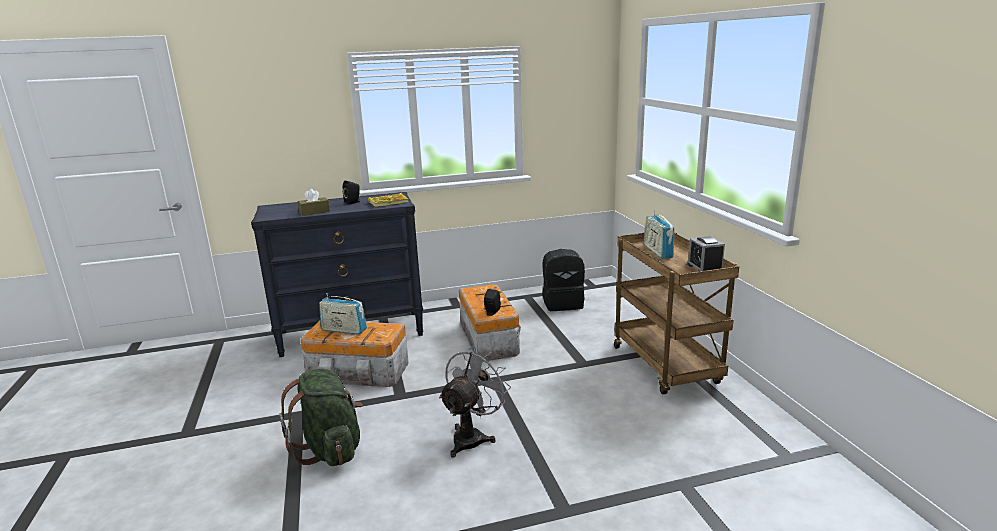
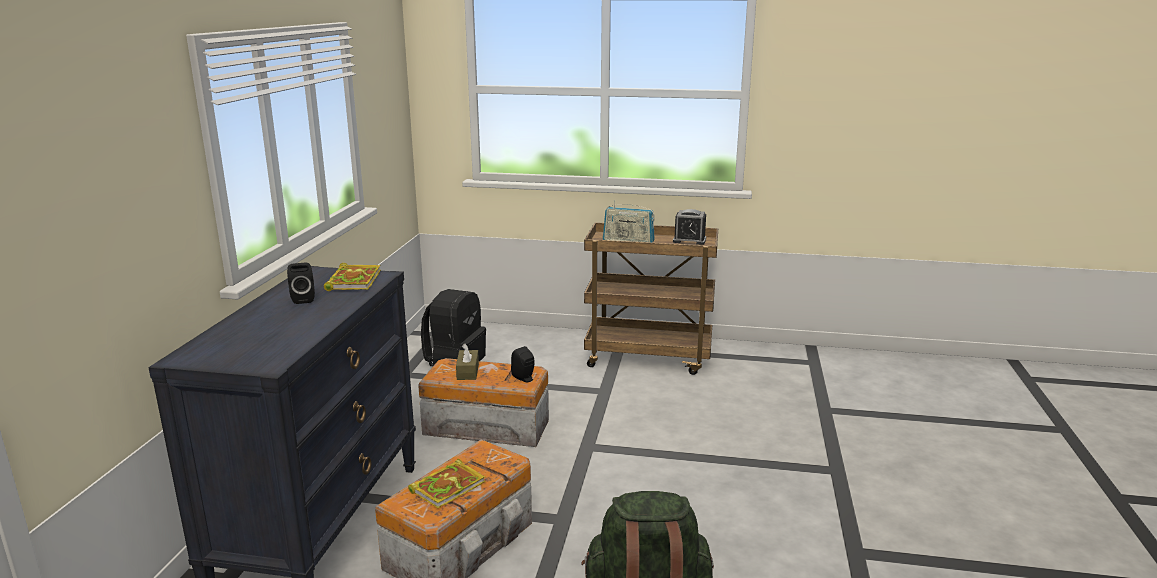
camera: 65 degrees left, 0 degrees up
(314, 212) = (310, 327): brown tissue box -> brown tissue box (467, 371)
(344, 330) = (449, 486): radio -> book
(473, 437) = (692, 488): grey fan -> none

